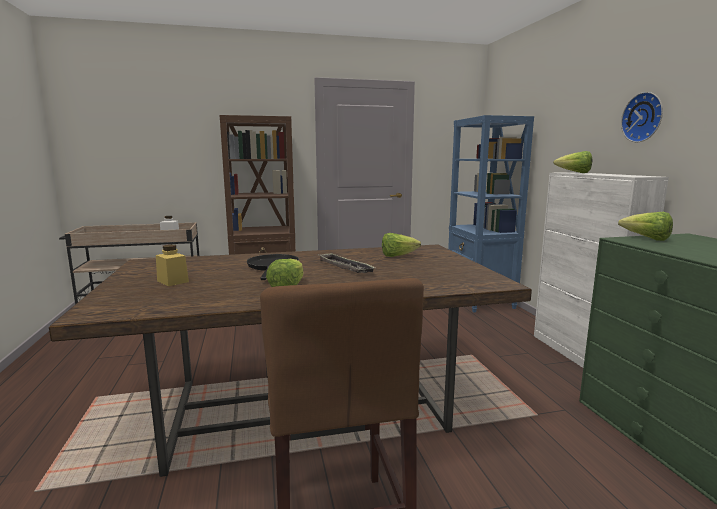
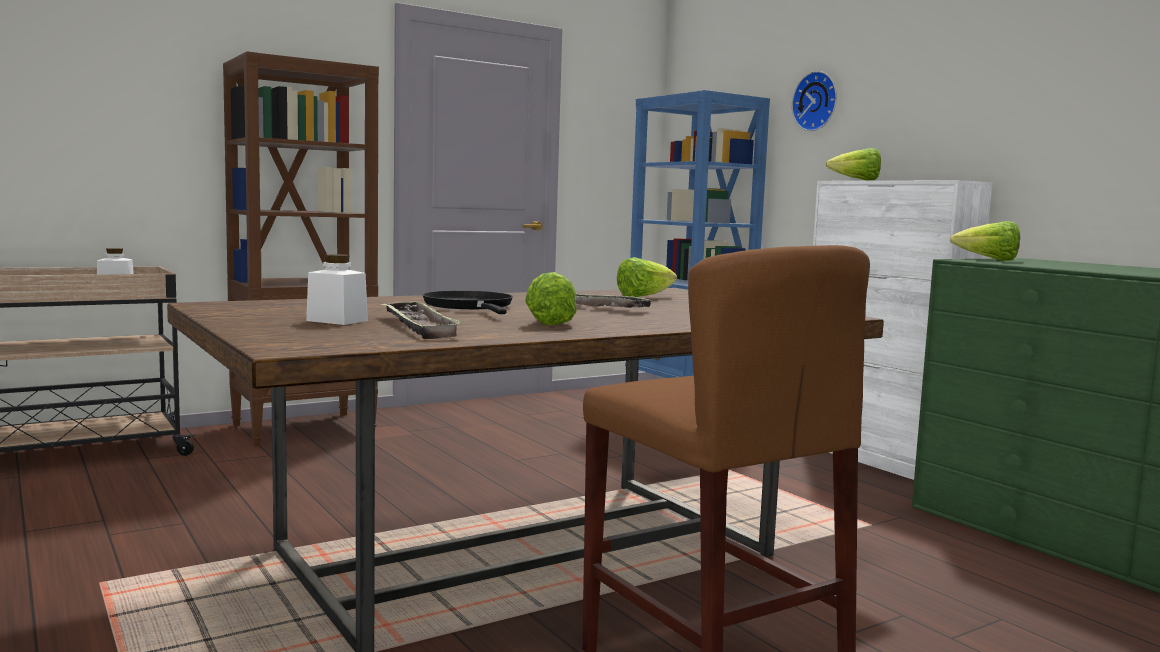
camera: 20 degrees left, 5 degrees down
(173, 281) = (337, 320): yellow jar -> white jar
(203, 290) = (418, 327): none -> tray
(644, 117) = (949, 102): wall clock -> wall clock (817, 101)

